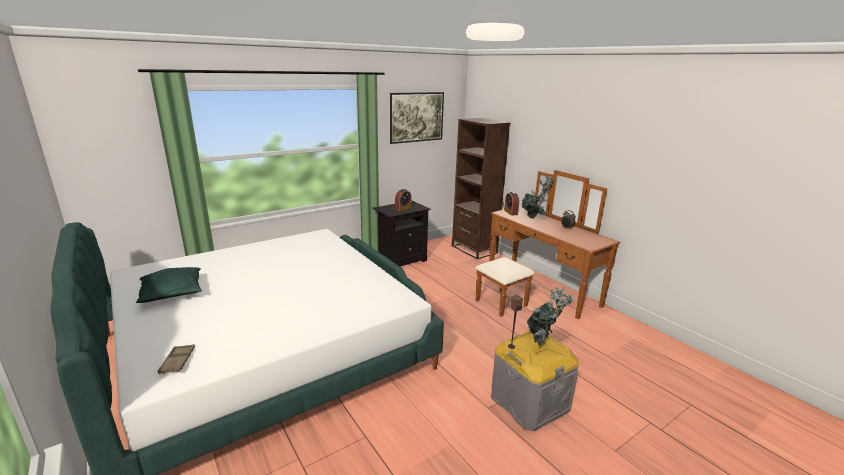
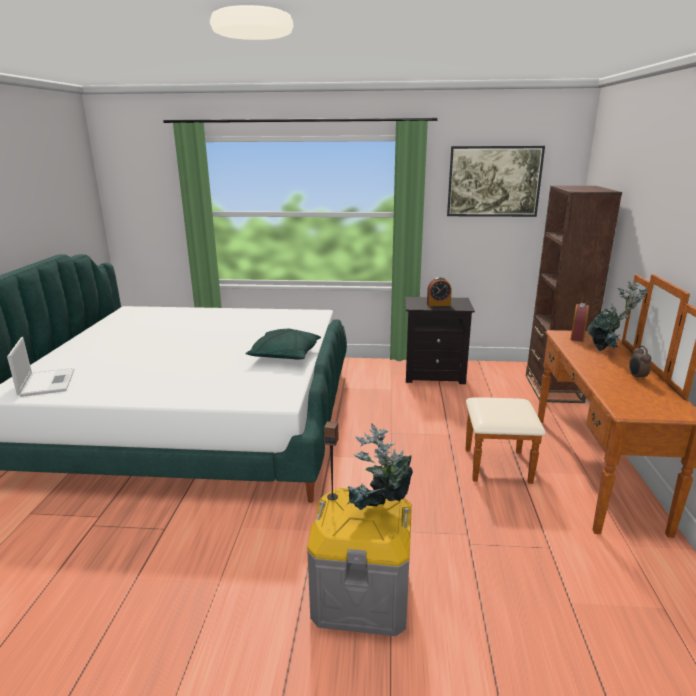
camera: 40 degrees right, 0 degrees up
(172, 294) = (126, 333): green pillow -> green pillow (285, 356)
(178, 361) = (47, 382): brown tray -> laptop

